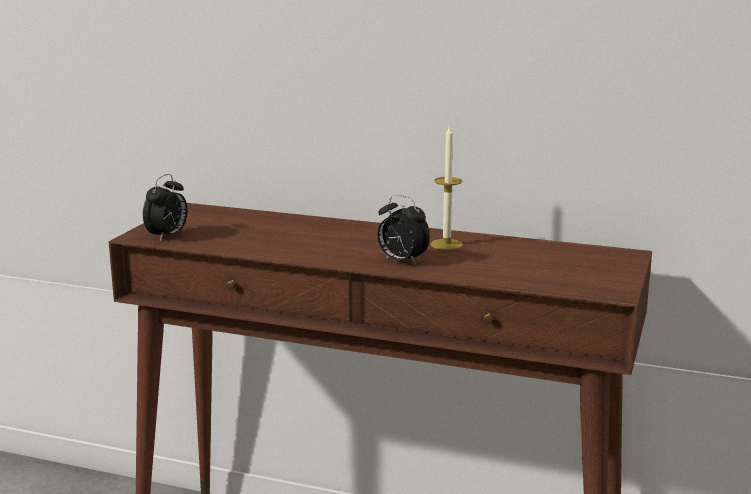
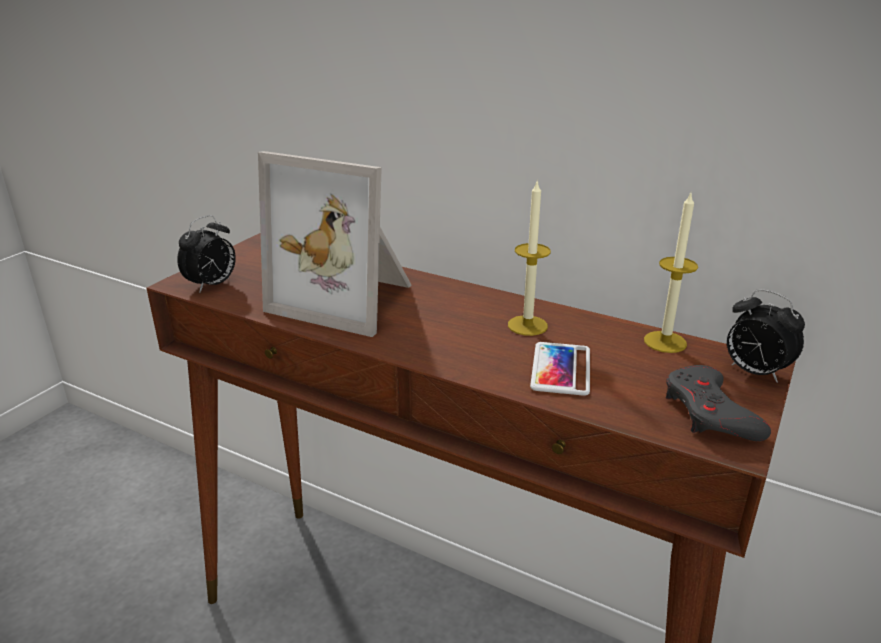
camera: 10 degrees right, 10 degrees up
(291, 238) = (347, 298): none -> picture frame
(401, 261) = (461, 352): alarm clock -> alarm clock (754, 372)
(481, 265) = (561, 369): none -> phone
(555, 247) = (665, 342): none -> candle
(595, 279) = (710, 412): none -> grey game controller

